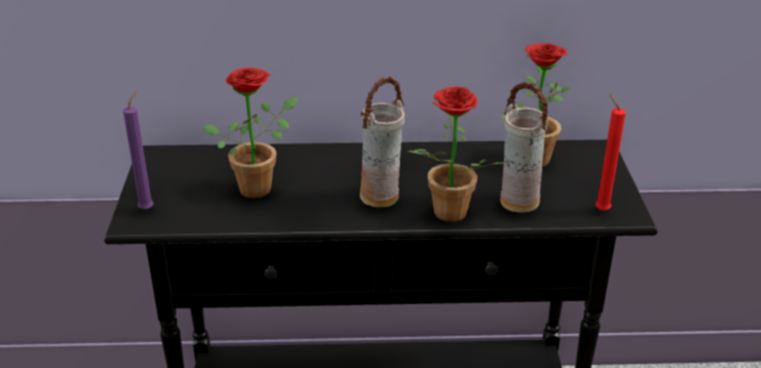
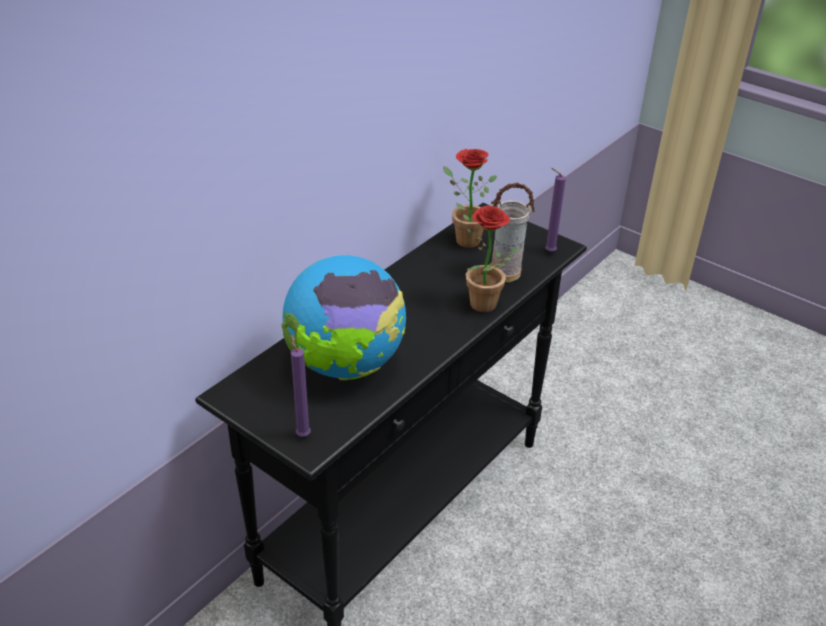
camera: 50 degrees left, 5 degrees up
(260, 186) = (345, 365): potted plant -> globe
(381, 198) = (431, 321): vase -> none
(600, 209) = (548, 251): red candle -> purple candle

